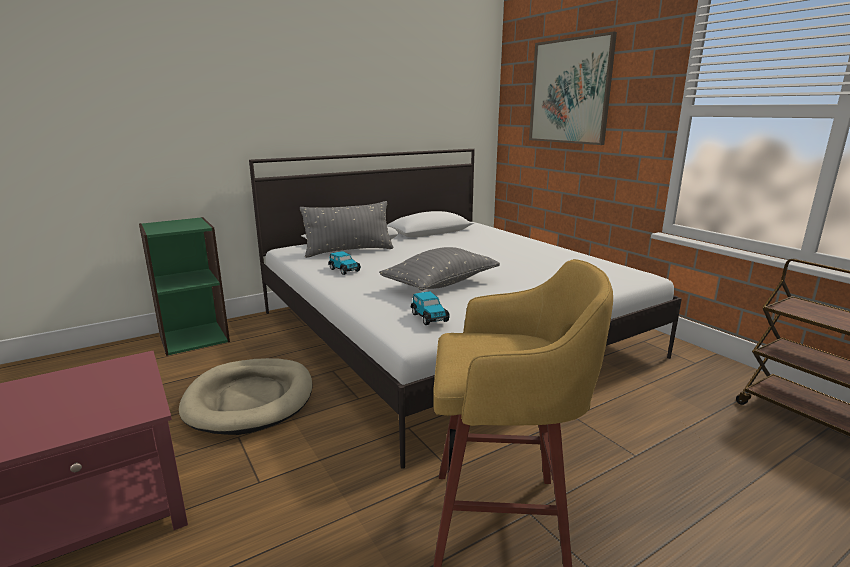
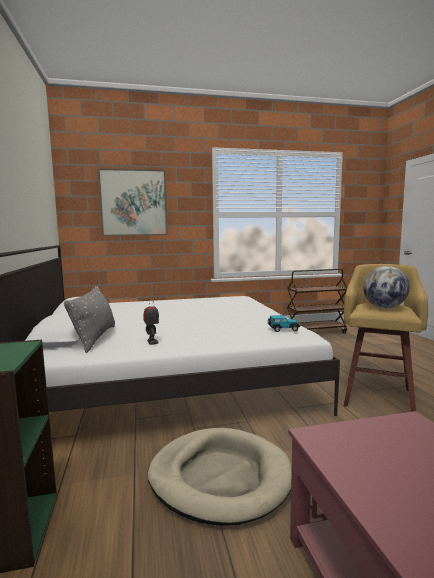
camera: 70 degrees left, 10 degrees down
(344, 270) = (152, 342): toy car -> toy robot
(441, 284) = (222, 323): grey pillow -> none
(484, 350) = (384, 307): none -> globe

